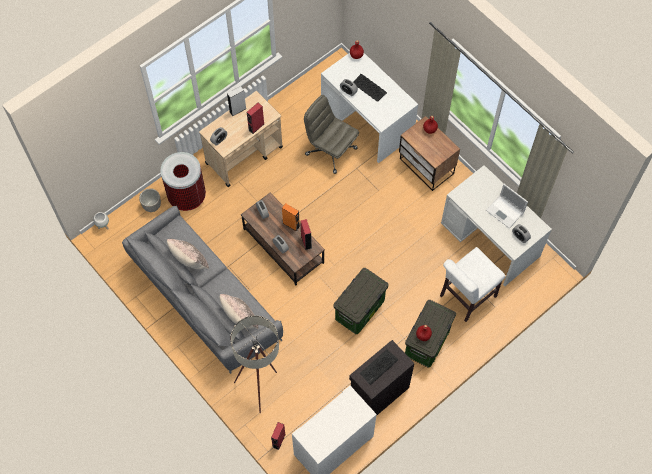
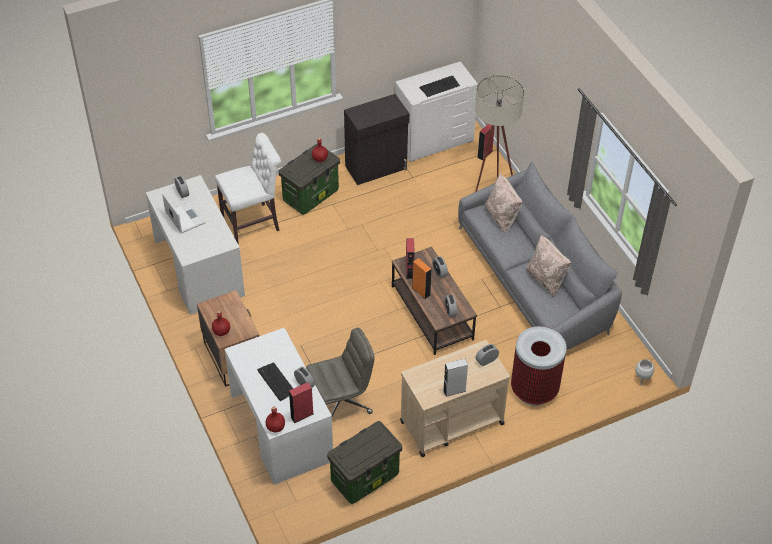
camera: 165 degrees left, 15 degrees down
(152, 206) = (579, 388): planter -> none
(256, 127) = (436, 365): red speaker -> red speaker (302, 415)
(330, 151) = (341, 402): grey office chair -> grey office chair turned 75 degrees counterclockwise
(359, 311) = (369, 235): storage box -> storage box (365, 477)
(379, 367) = (379, 113): keyboard -> keyboard (439, 86)

